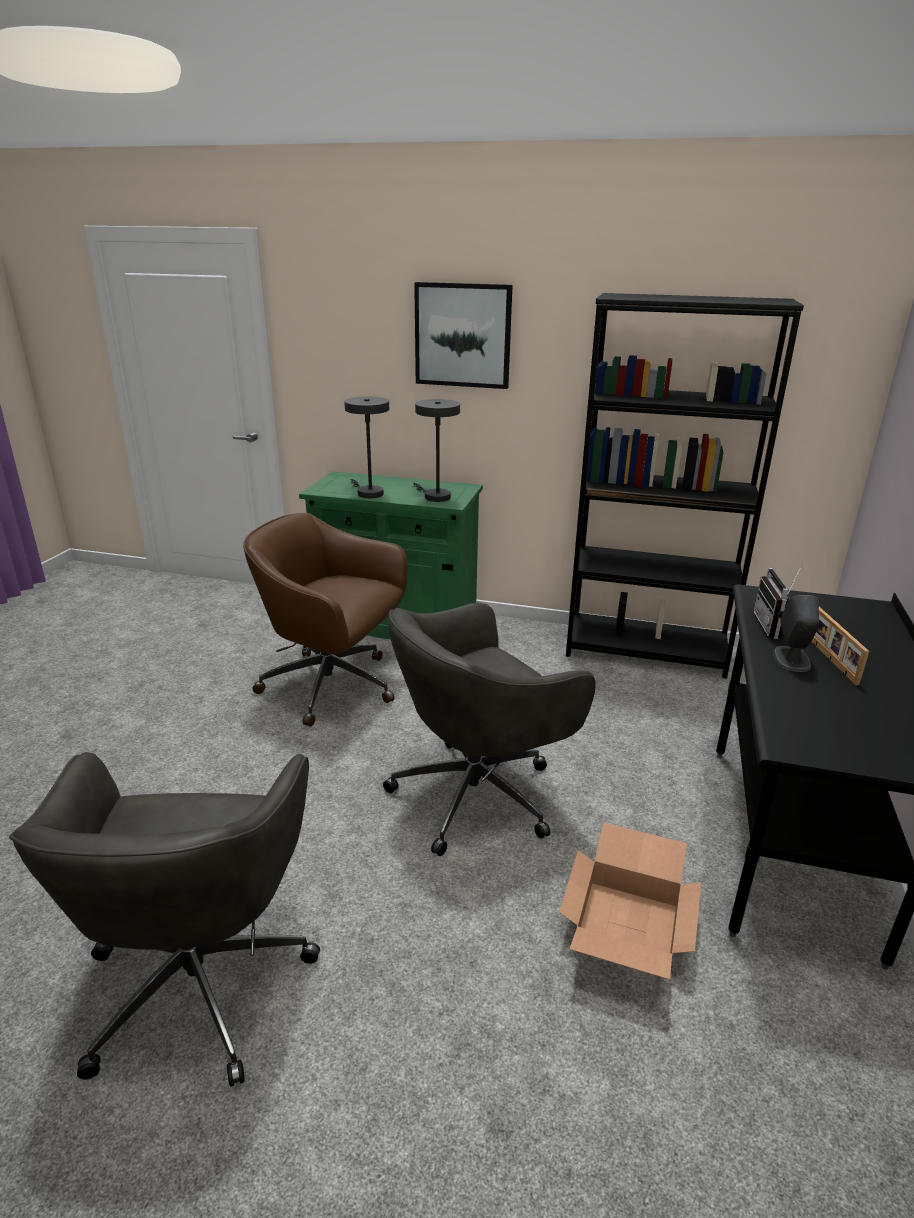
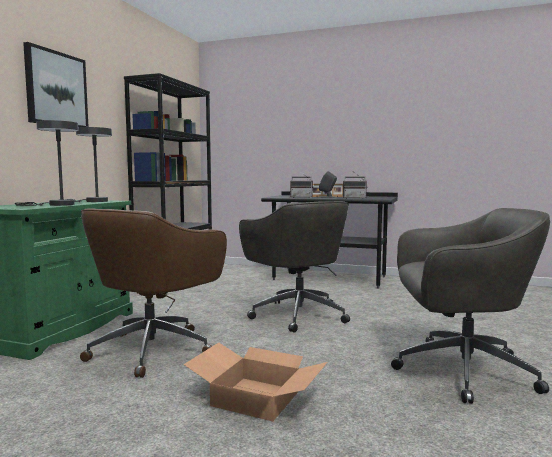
camera: 85 degrees left, 20 degrees down
(625, 925) = (379, 298): cardboard box -> cardboard box (254, 398)
(786, 698) = (354, 198): none -> radio

